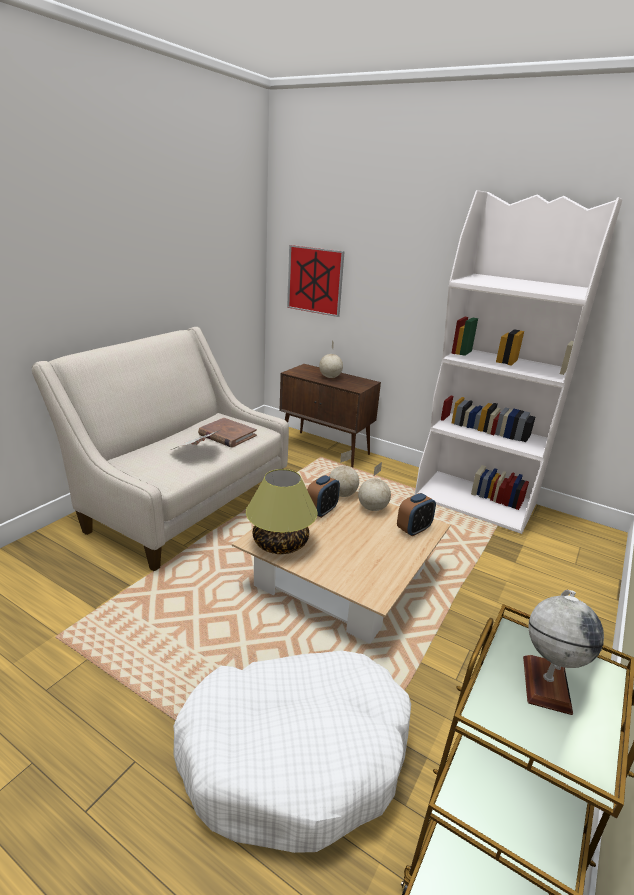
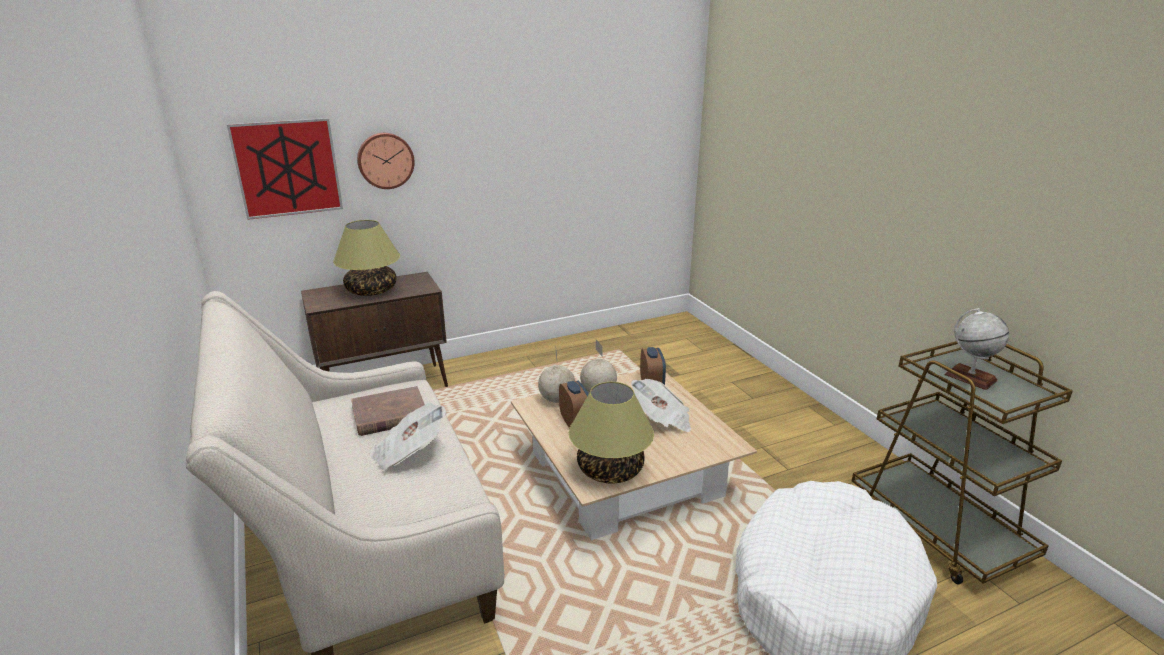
camera: 55 degrees left, 0 degrees up
(330, 377) = (372, 291): globe -> table lamp
(372, 290) = (385, 160): none -> wall clock
(372, 548) = (662, 419): none -> newspaper
(475, 501) = (584, 349): white bookcase -> none

